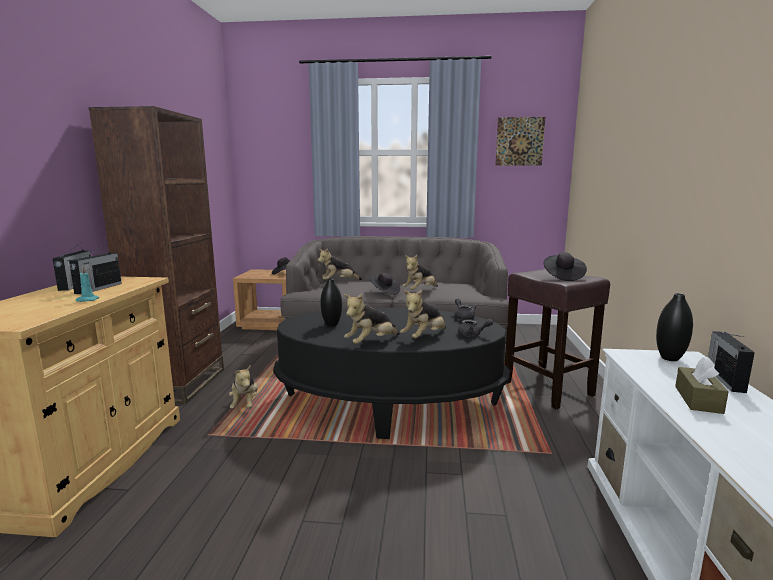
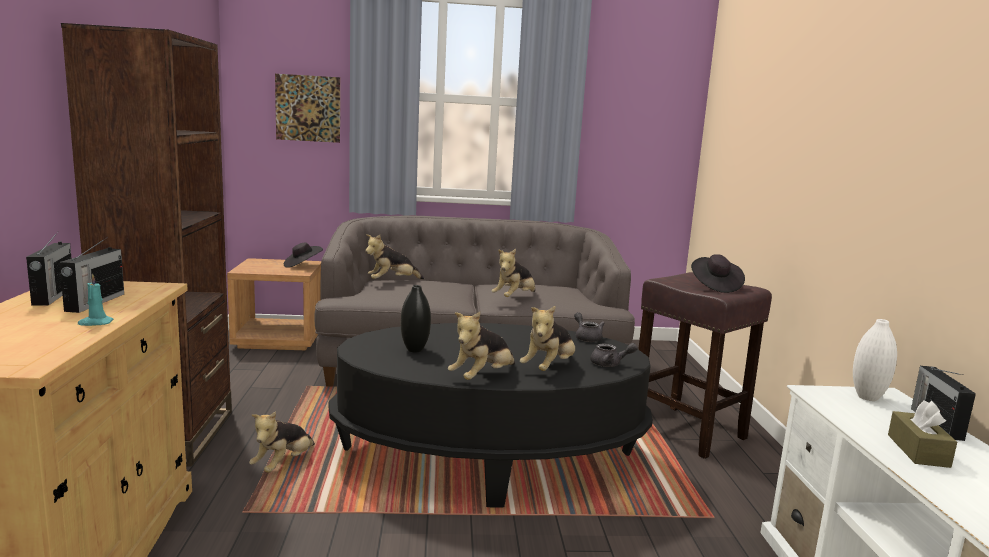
camera: 10 degrees left, 0 degrees up
(245, 404) = (283, 464): plush toy -> plush toy turned 45 degrees clockwise
(384, 292) = (464, 298): black hat -> none
(519, 141) = (638, 95): picture -> picture (308, 108)
(670, 358) = (867, 397): black vase -> white vase

